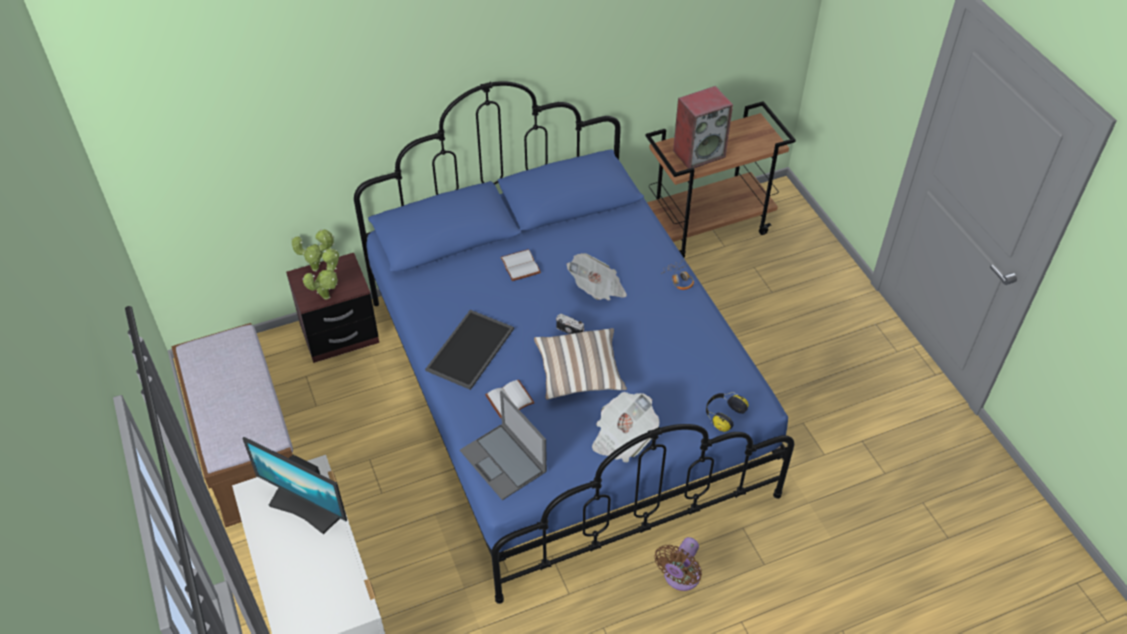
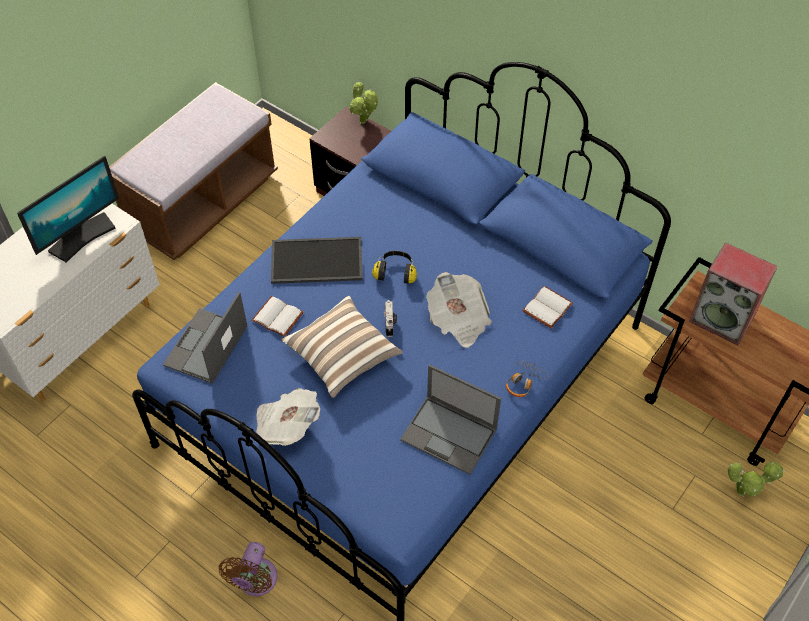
camera: 60 degrees right, 5 degrees up
(306, 507) = (81, 237): monitor -> monitor turned 135 degrees counterclockwise
(328, 295) = (340, 145): potted plant -> potted plant (744, 492)
(521, 266) = (443, 248): white book -> white book (548, 309)
(680, 577) = (255, 581): brown fan -> brown fan turned 75 degrees counterclockwise
(697, 341) = (450, 434): none -> laptop
(723, 415) = (367, 500): headphones -> headphones (396, 272)

